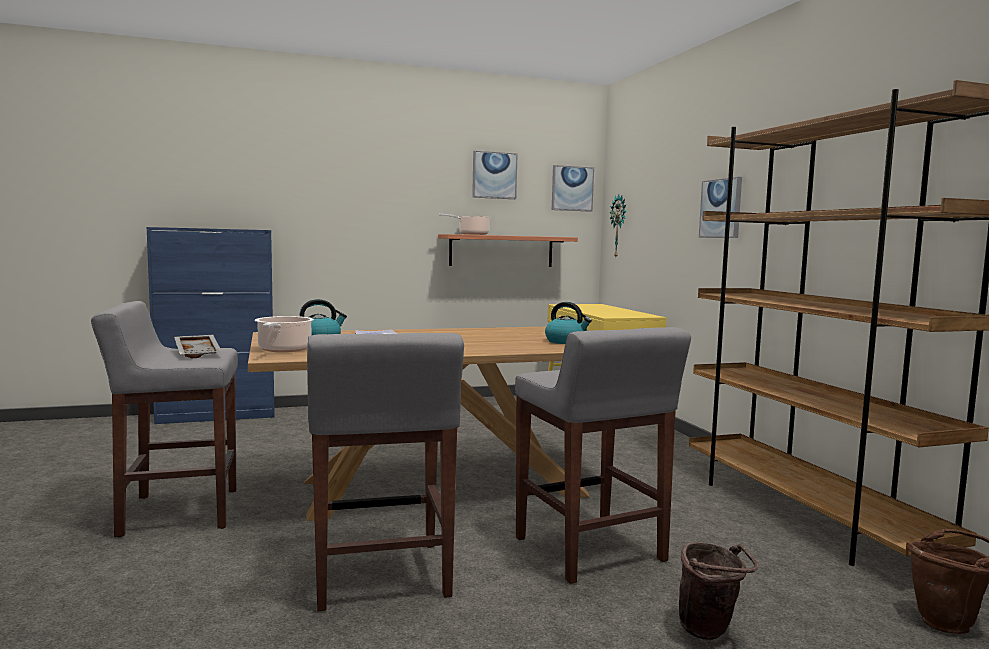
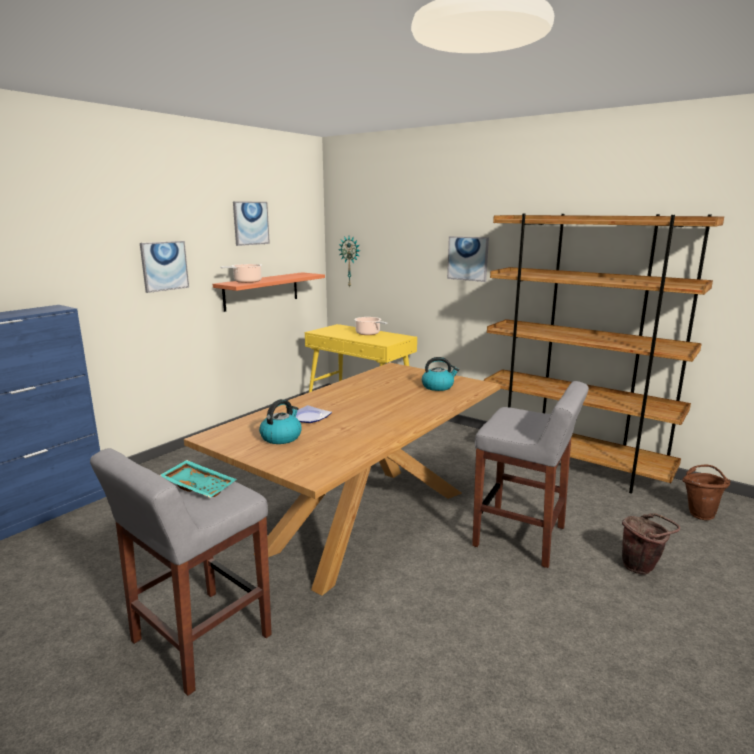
camera: 35 degrees left, 10 degrees up
(199, 353) = (199, 486): grey tray -> turquoise tray
(283, 350) = (291, 461): cooking pot -> cooking pot (369, 333)
(380, 576) = (447, 619): grey stool -> none
(572, 188) = (305, 229): picture -> picture (164, 266)

